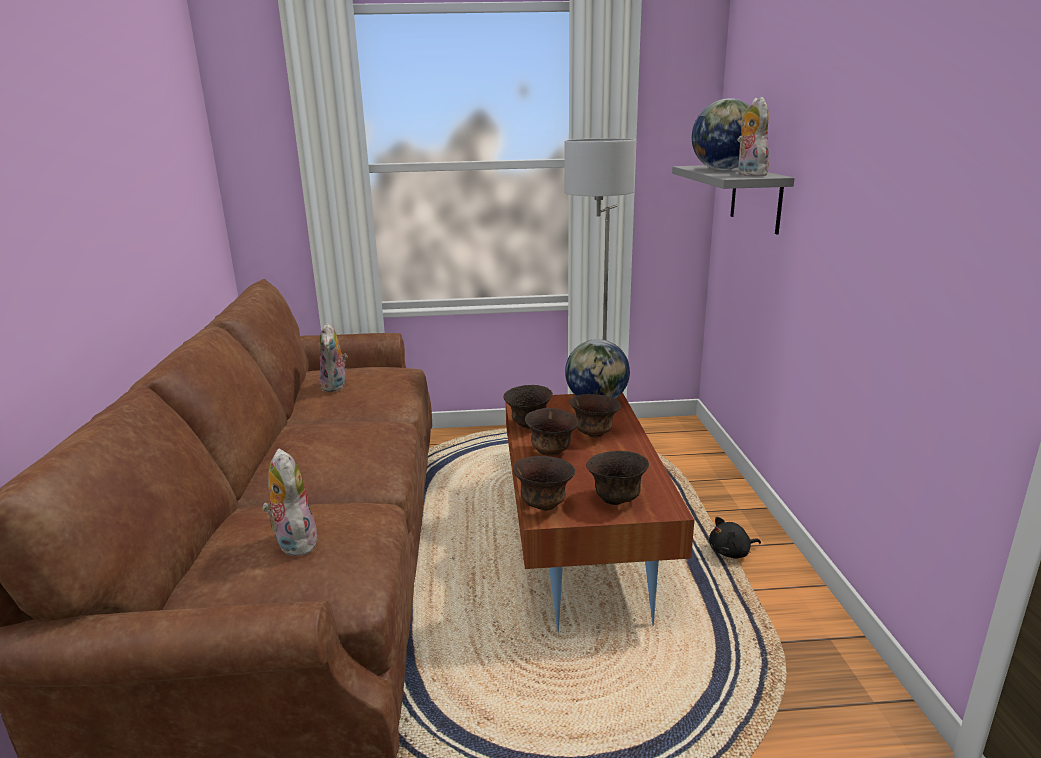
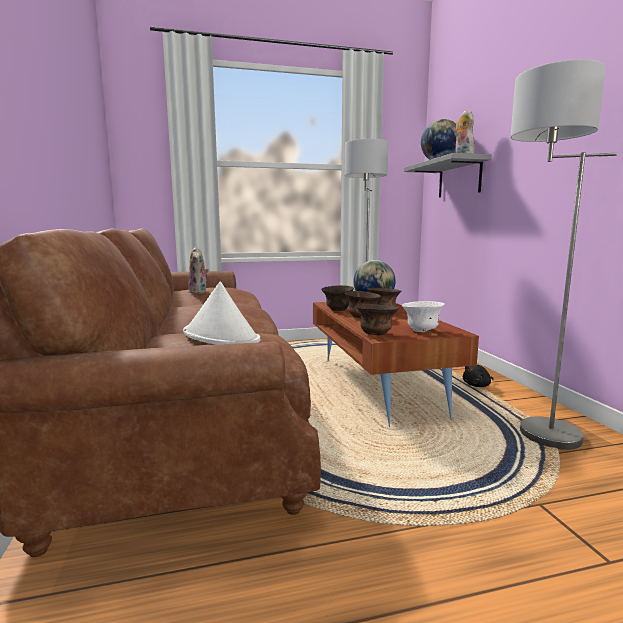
camera: 10 degrees left, 10 degrees down
(293, 542) = (221, 336): plush toy -> white hat
(616, 499) = (422, 331): brown bowl -> white bowl
(759, 665) = (531, 433): none -> grey floor lamp

